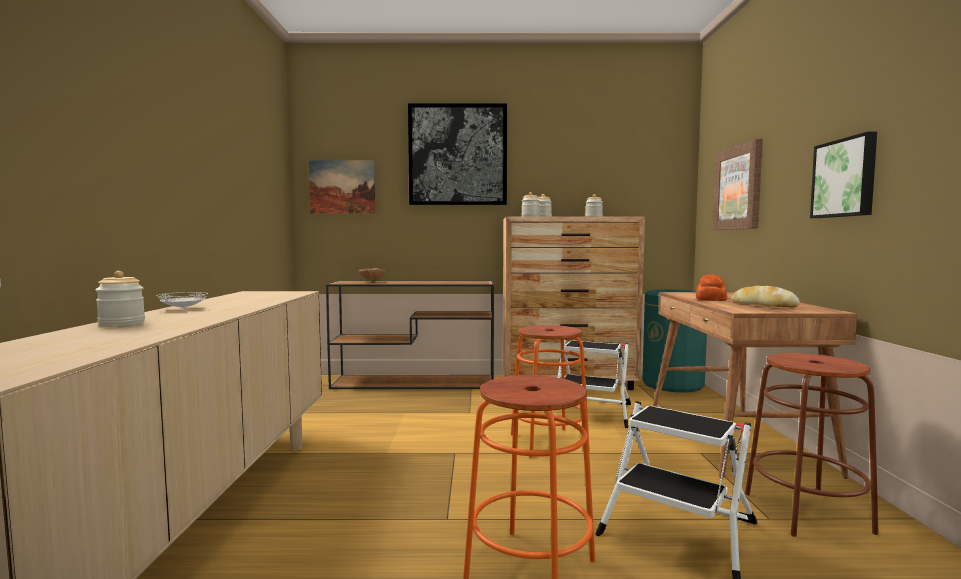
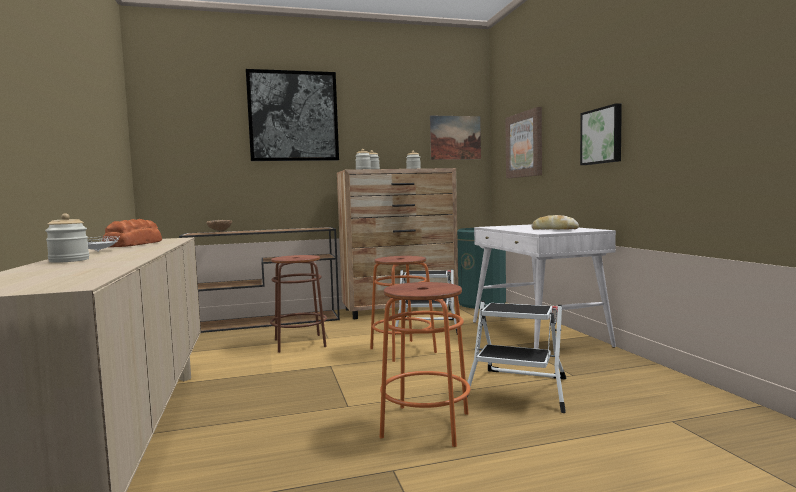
camera: 15 degrees left, 0 degrees up
(342, 187) = (184, 145): picture -> picture (455, 137)
(711, 298) = (515, 228): bread -> bread (134, 244)
(735, 440) = (538, 334): brown desk -> white desk
(806, 512) = (595, 368): brown stool -> brown stool (300, 343)

